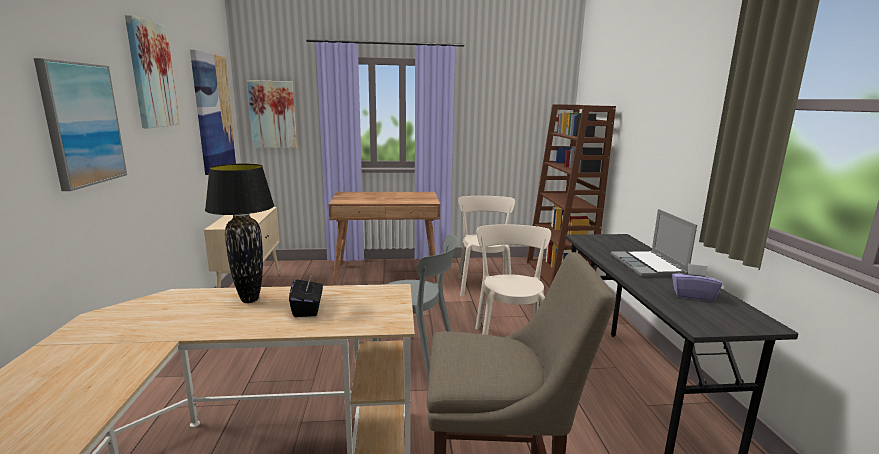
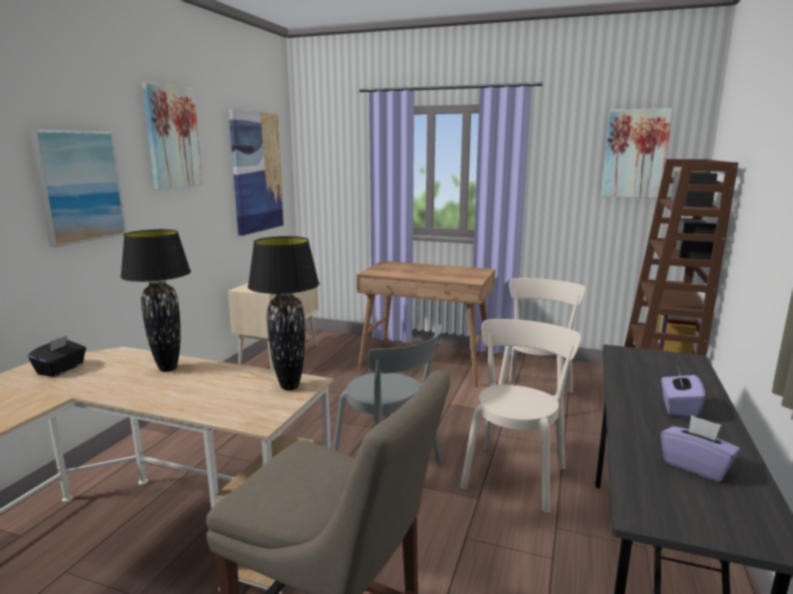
camera: 25 degrees right, 0 degrees up
(273, 114) = (327, 173): picture -> picture (635, 154)
(308, 309) = (203, 388): black tissue box -> black tissue box (61, 369)
(384, 295) = (290, 386): none -> black table lamp
(649, 266) = (678, 408): laptop -> purple tissue box

